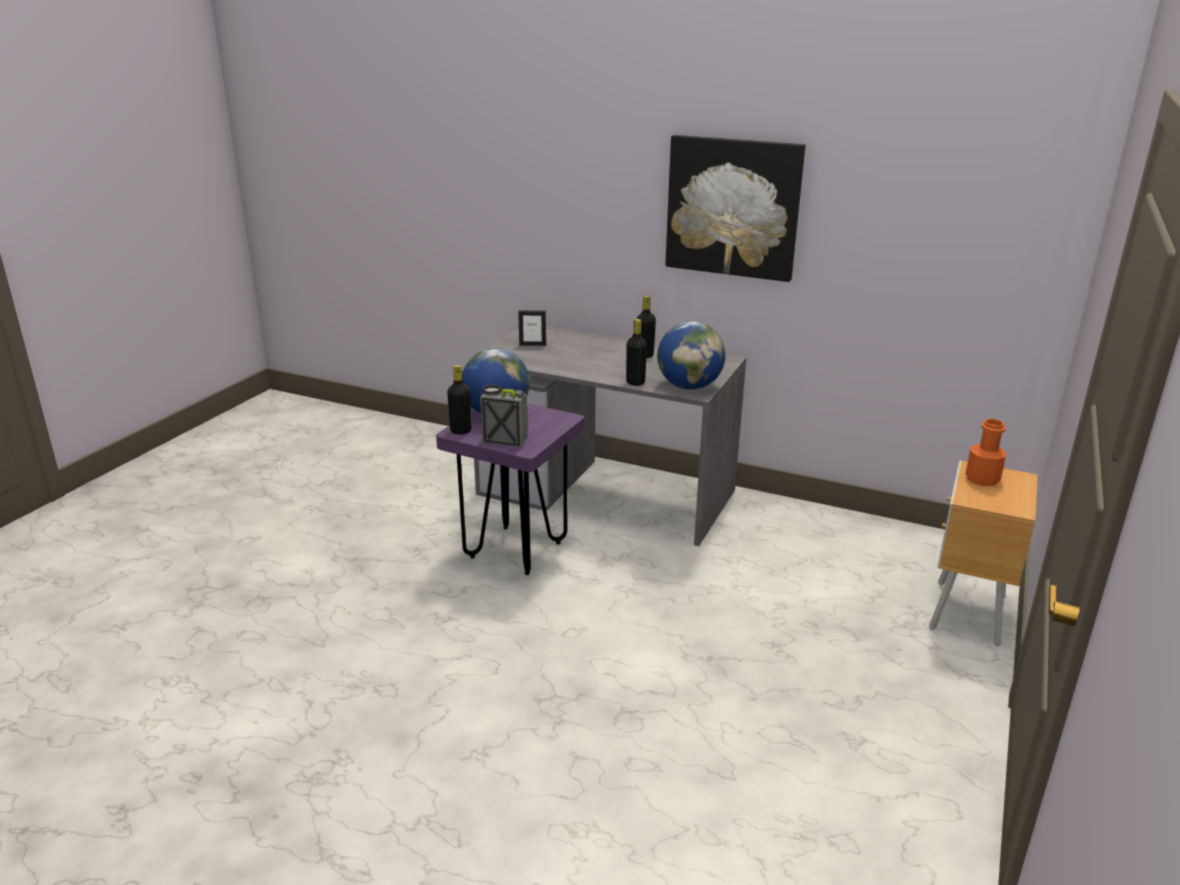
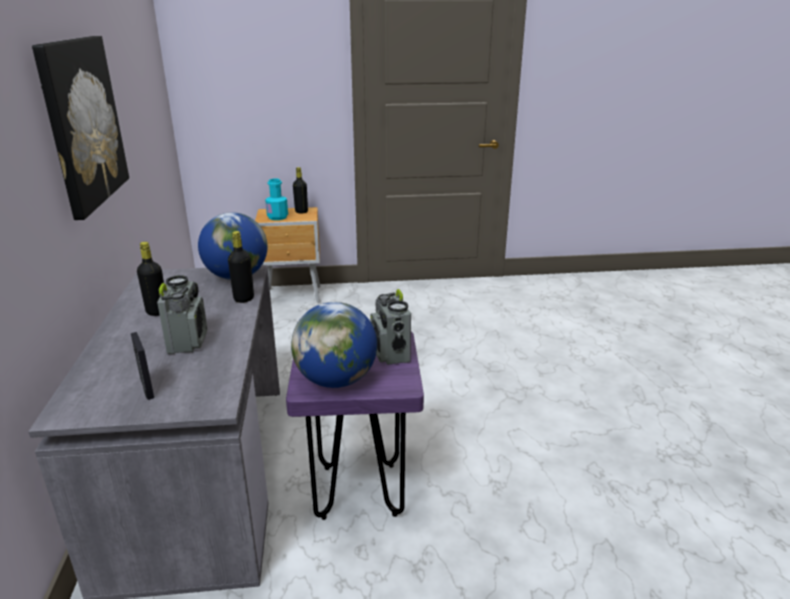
camera: 120 degrees left, 0 degrees up
(461, 431) = (398, 384): black bottle -> black bottle (301, 212)
(581, 359) = (188, 341): none -> radio
(982, 479) = (277, 217): orange bottle -> turquoise bottle

